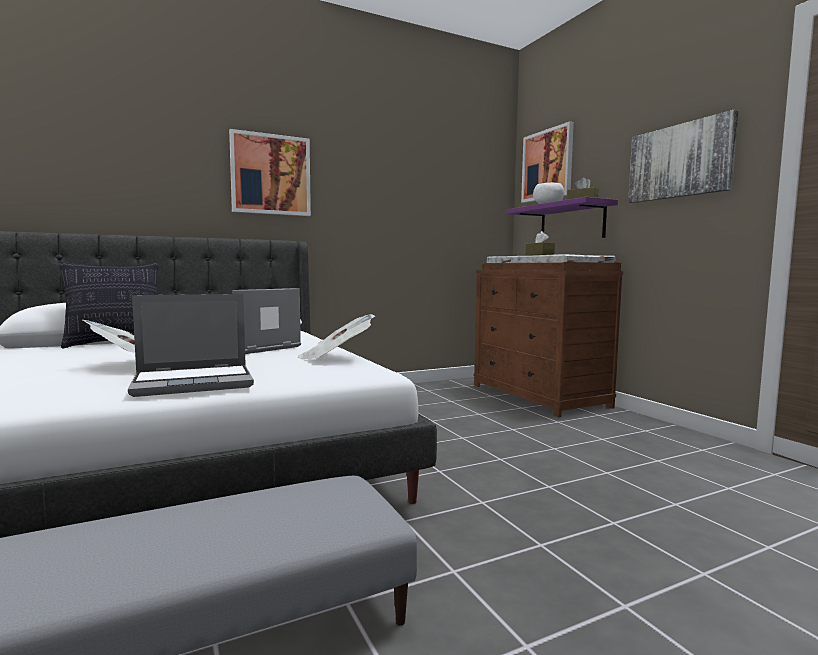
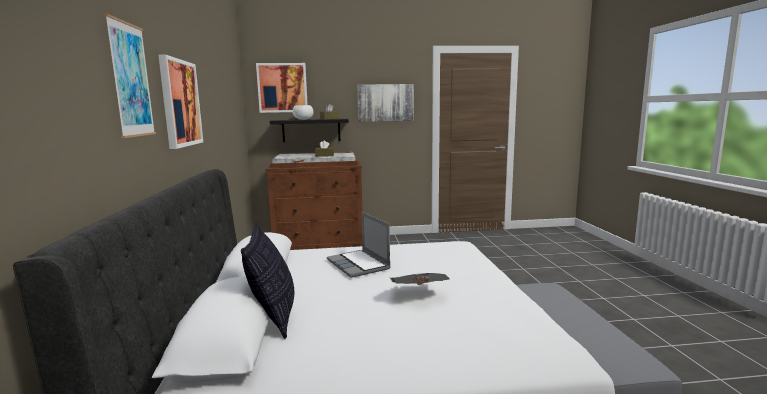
camera: 70 degrees left, 5 degrees up
(167, 149) = (131, 80): none -> picture
(195, 382) = (481, 276): laptop -> none
(336, 358) = (414, 247): newspaper -> none
(571, 223) = (311, 130): purple shelf -> black shelf

